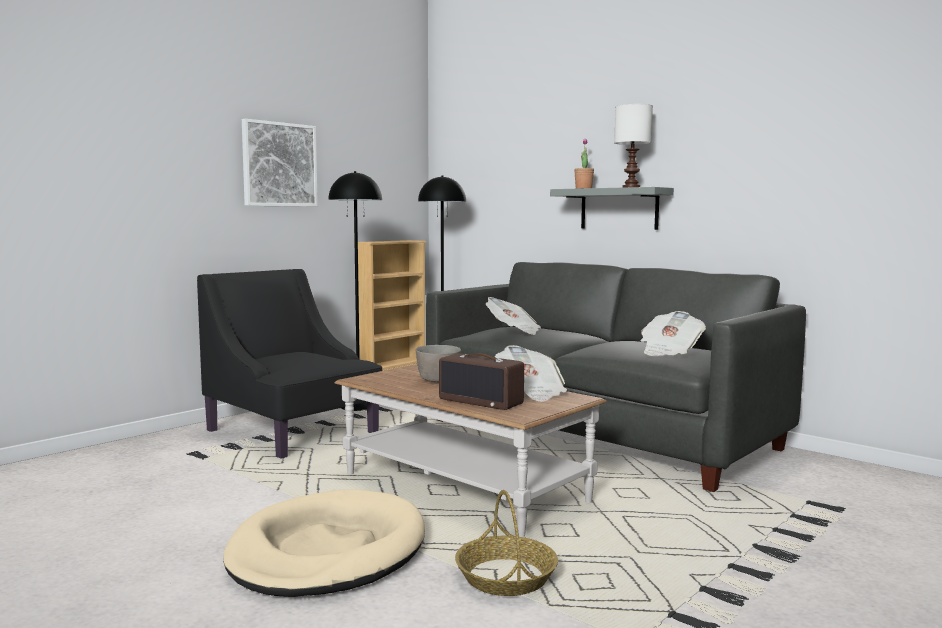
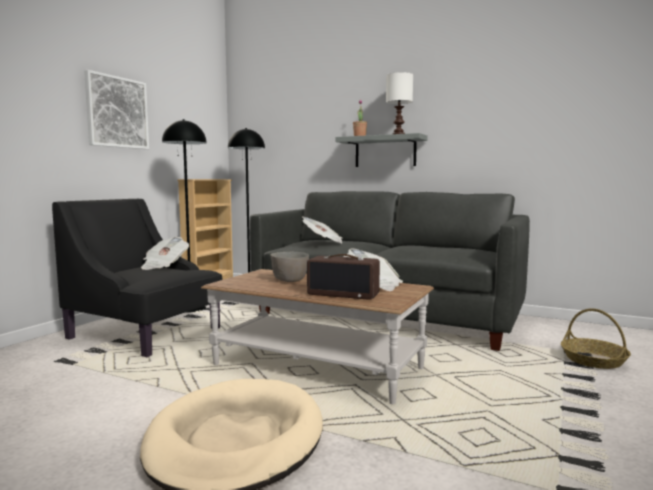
camera: 15 degrees left, 0 degrees up
(506, 577) = (408, 444): basket -> basket (594, 360)
(669, 352) = (451, 250): newspaper -> newspaper (164, 266)

